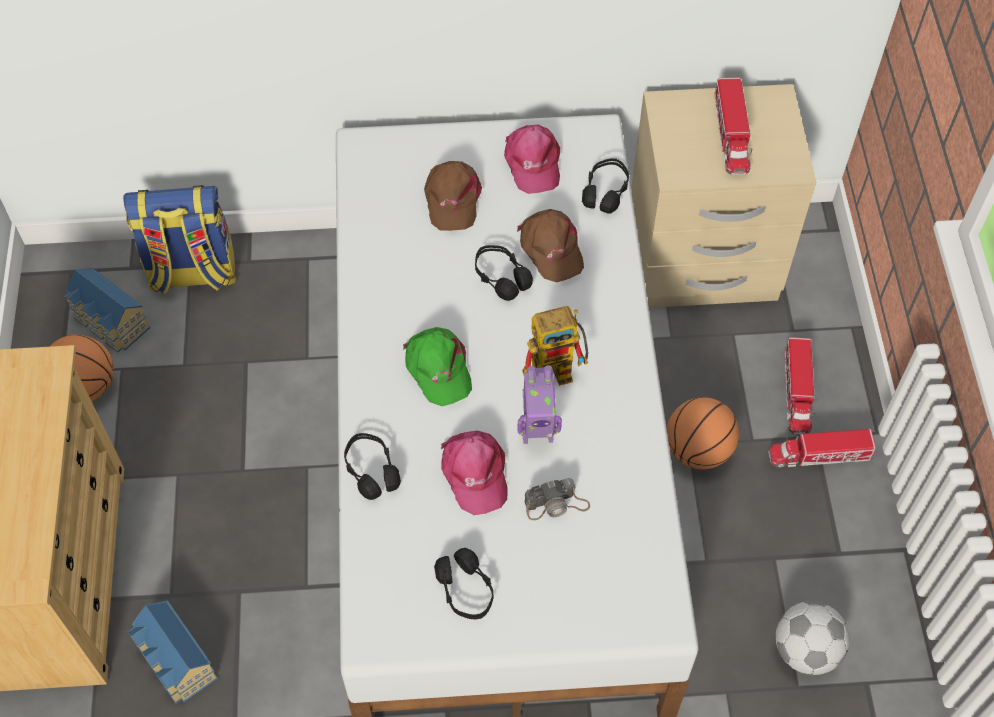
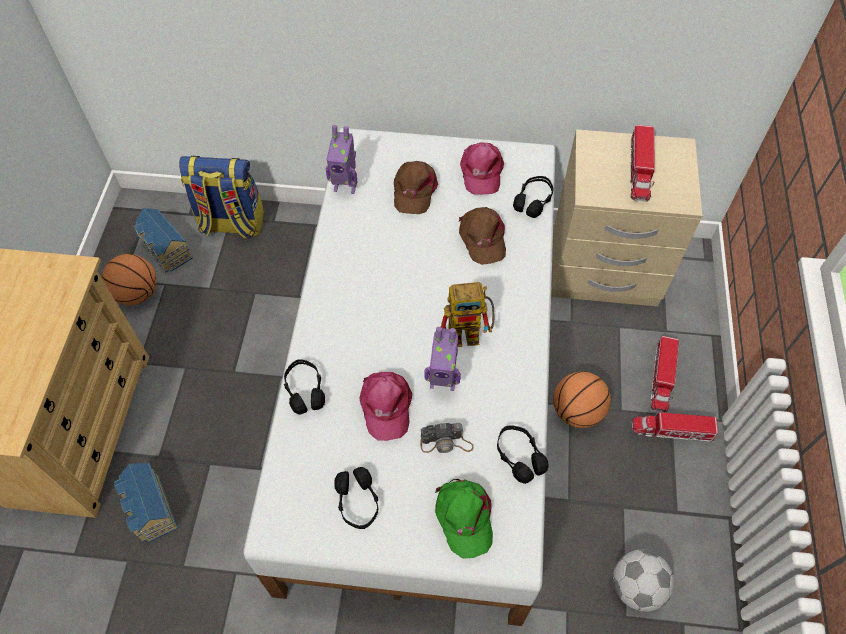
camera: 10 degrees right, 0 degrees up
(362, 206) = (345, 186): none -> toy robot
(438, 368) = (375, 317): green cap -> green cap (464, 517)
(501, 277) = (439, 255): black headphones -> black headphones (519, 456)

